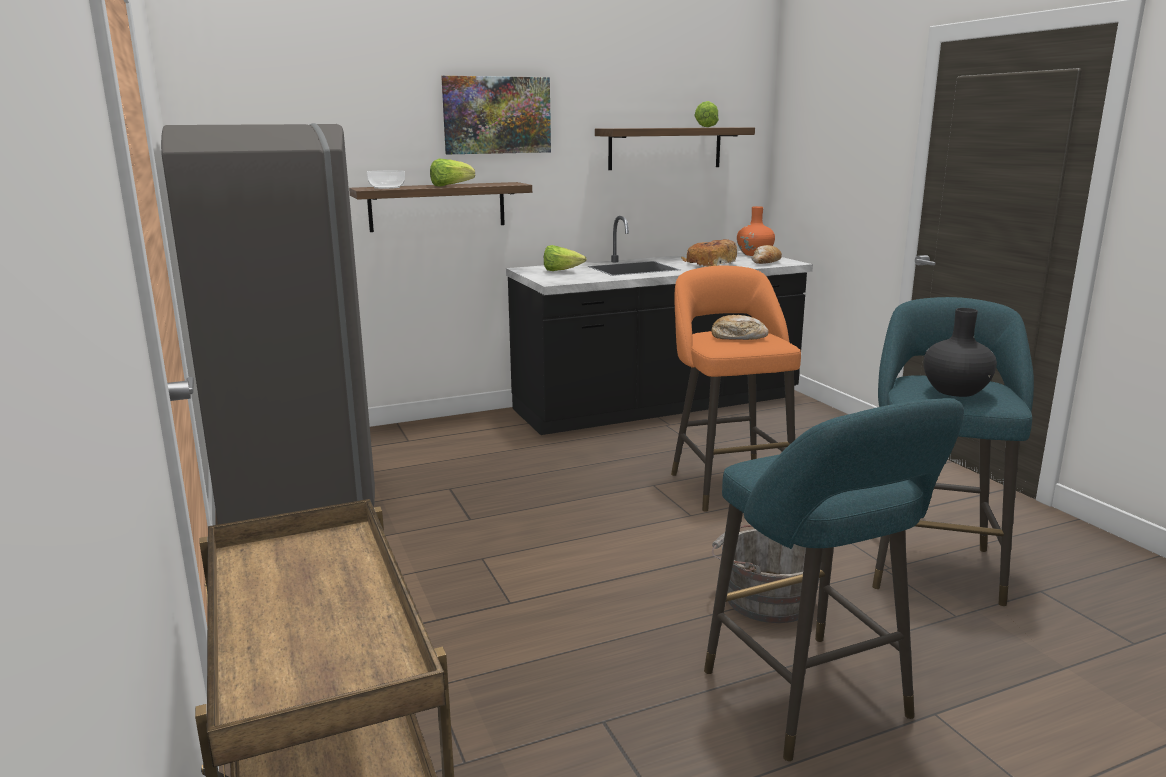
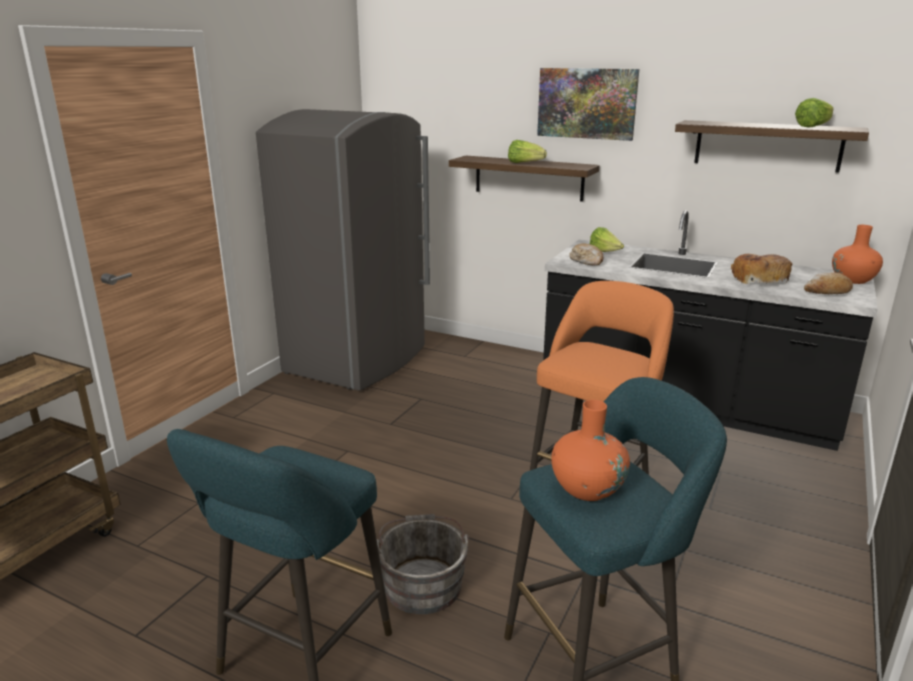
camera: 50 degrees right, 5 degrees up
(386, 187) = (480, 159): bowl -> none
(738, 337) = (596, 358): bread -> bread (586, 261)
(955, 391) = (587, 489): black vase -> orange vase

